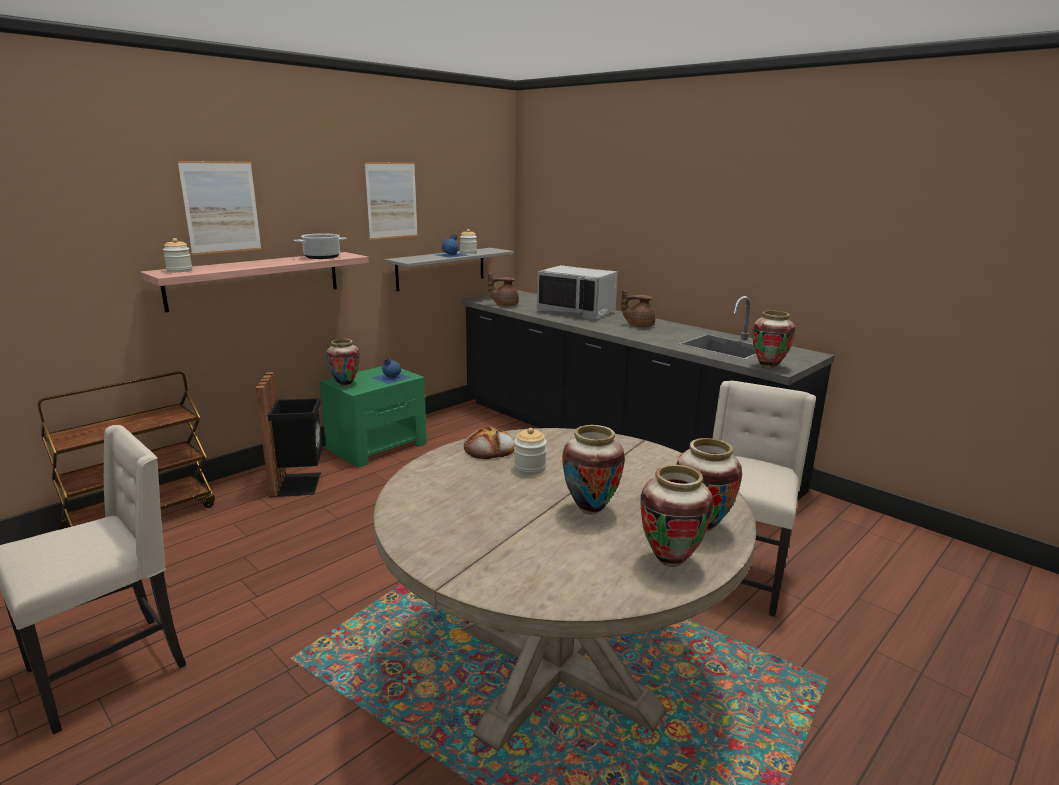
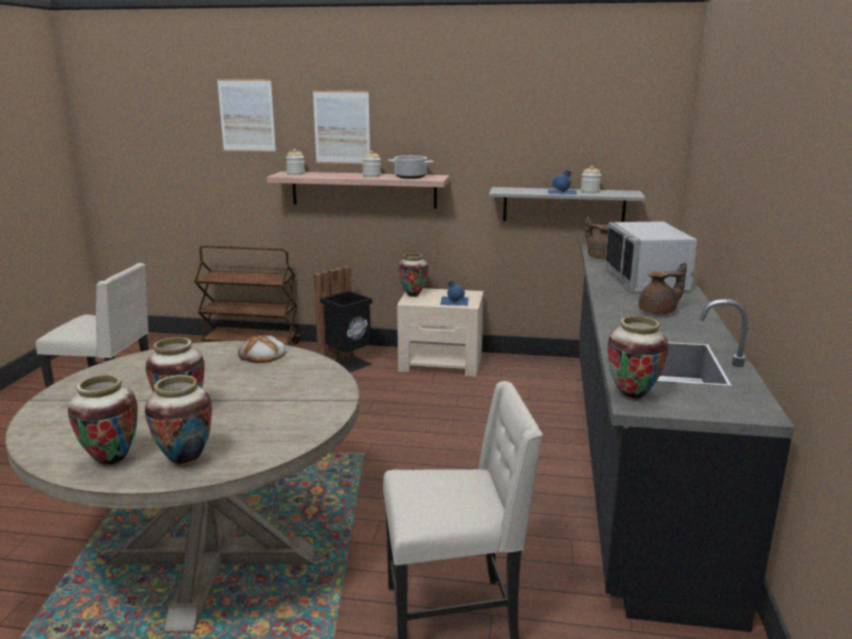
camera: 55 degrees right, 0 degrees up
(377, 446) = (441, 363): green nightstand -> beige nightstand
(392, 200) = (507, 129): picture -> picture (247, 115)
(529, 468) = (240, 376): jar -> jar (371, 176)
(638, 326) = (659, 312): brown teapot -> brown teapot turned 105 degrees clockwise

